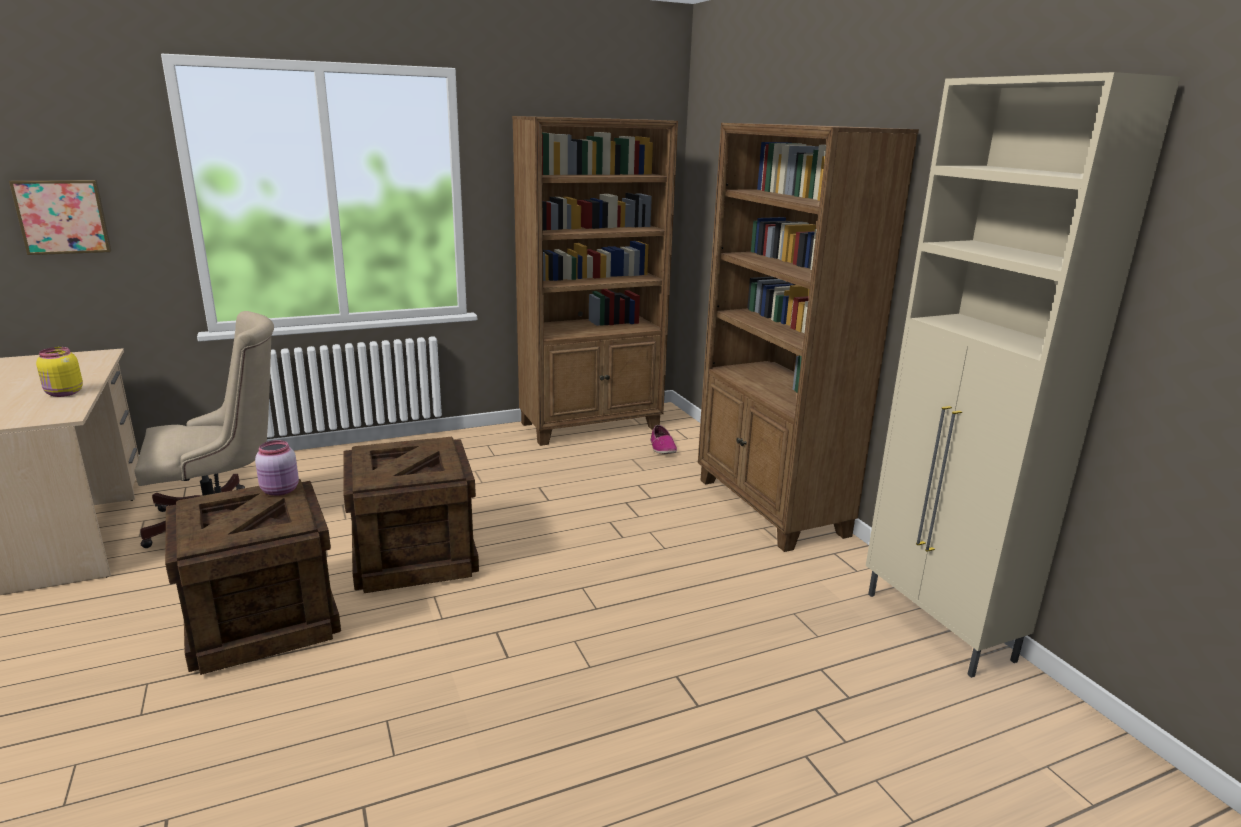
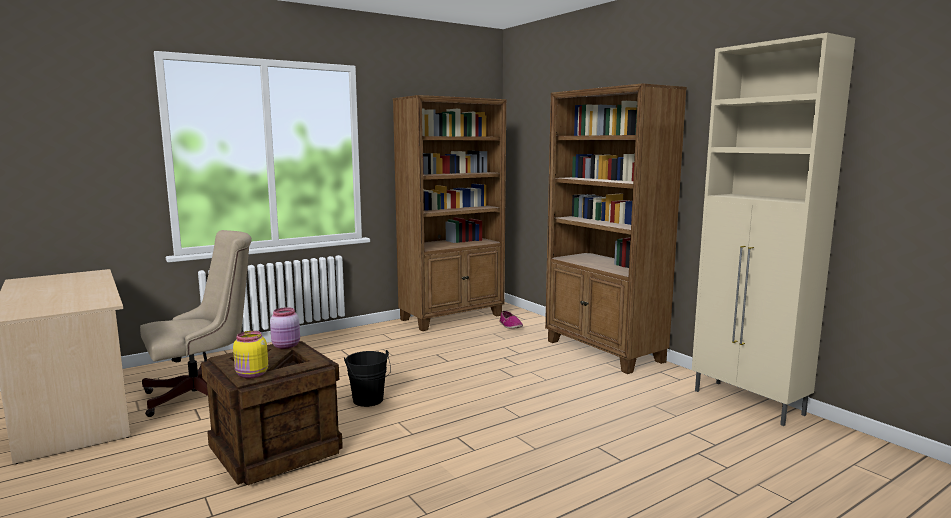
camera: 10 degrees left, 10 degrees down
(63, 216) = (70, 168): picture -> none
(64, 393) = (90, 293): yellow jar -> yellow jar (252, 375)
(414, 557) = (369, 401): crate -> black bucket

